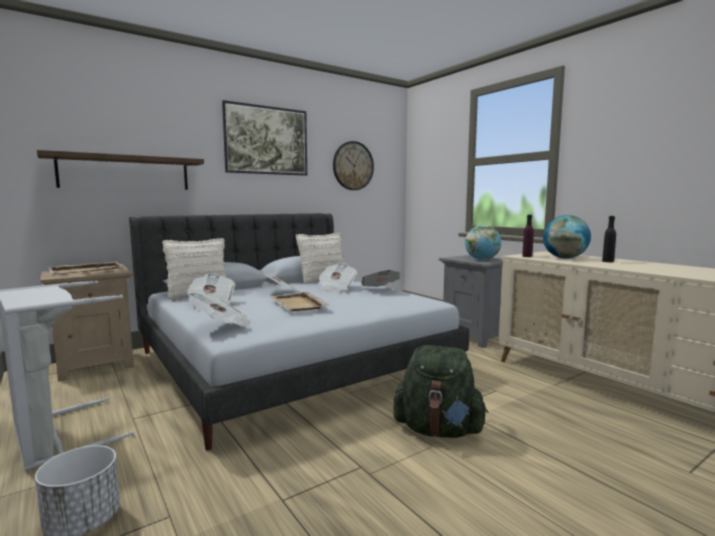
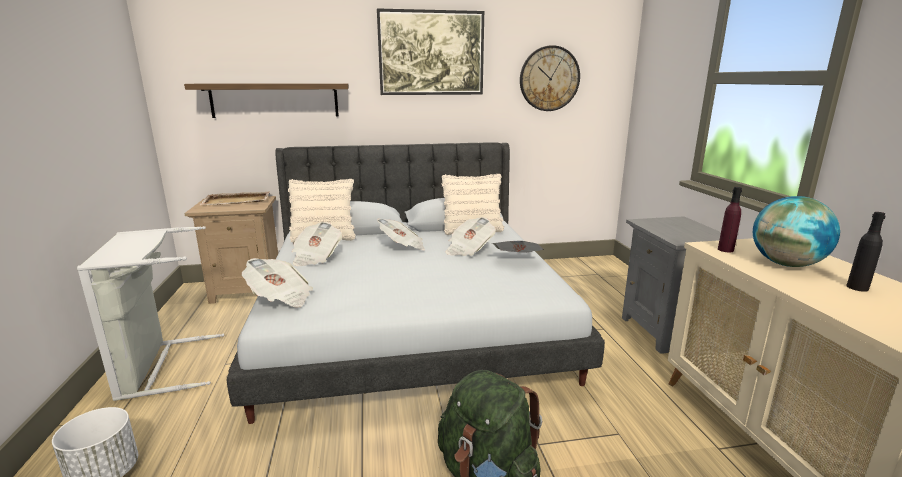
camera: 25 degrees right, 10 degrees up
(298, 304) = (393, 273): beige tray -> none
(482, 260) = (683, 233): globe -> none

